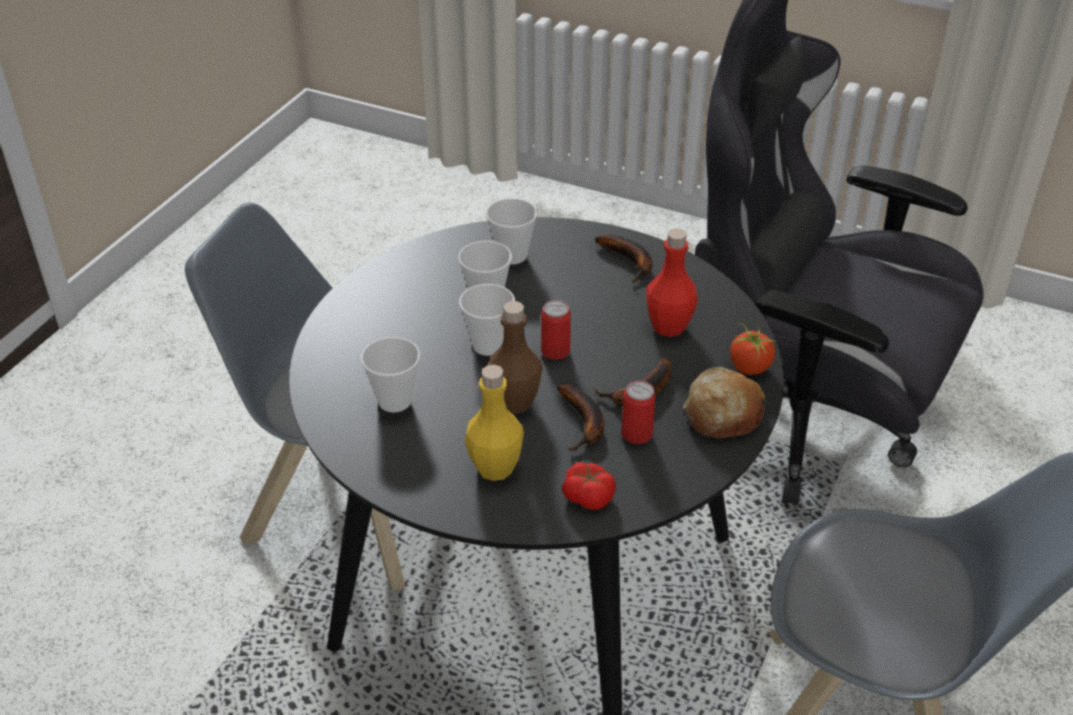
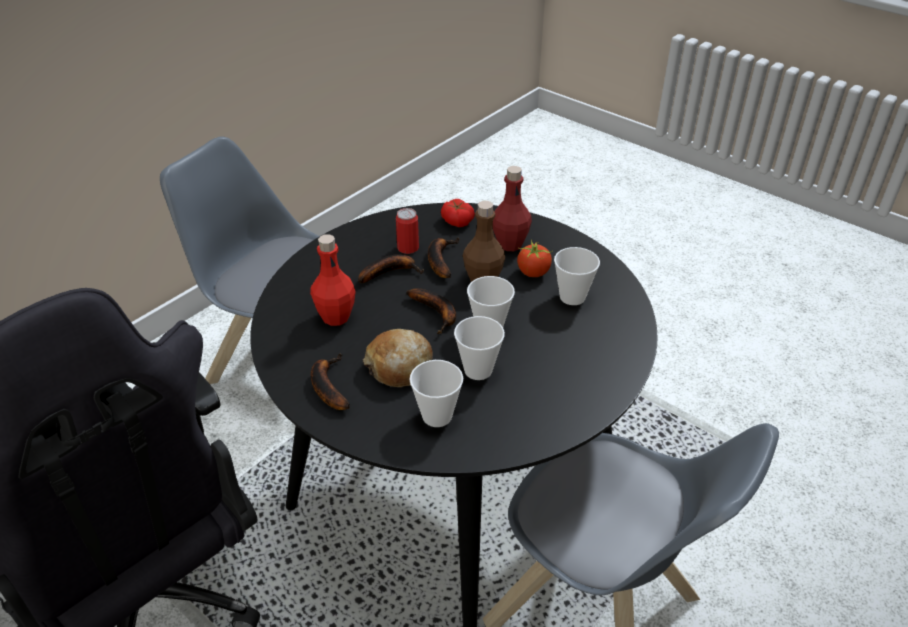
camera: 165 degrees left, 0 degrees up
(495, 468) = (510, 244): yellow bottle -> red bottle
(555, 351) = (437, 313): can -> banana
(722, 414) = (343, 250): bread -> bread (399, 366)
(749, 367) = (299, 276): tomato -> tomato (533, 272)

